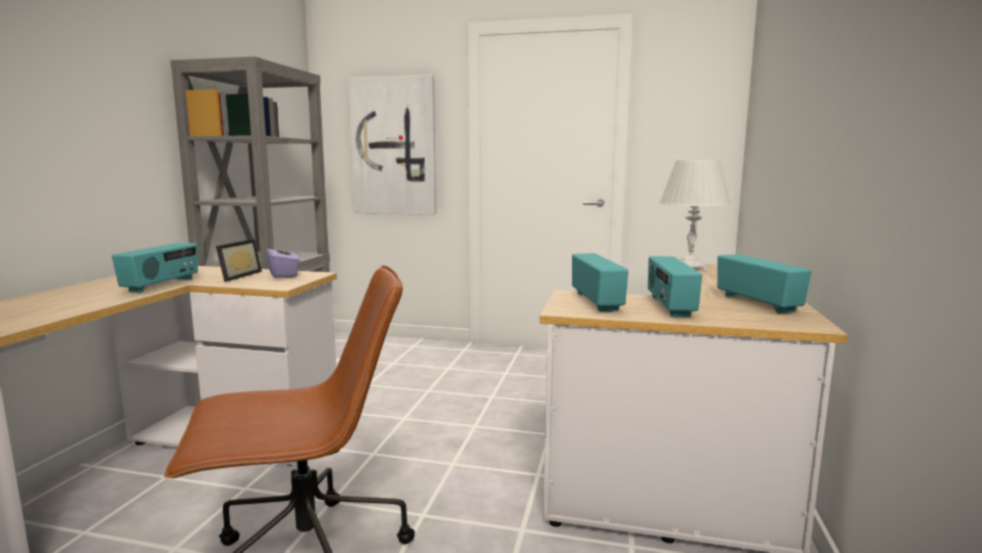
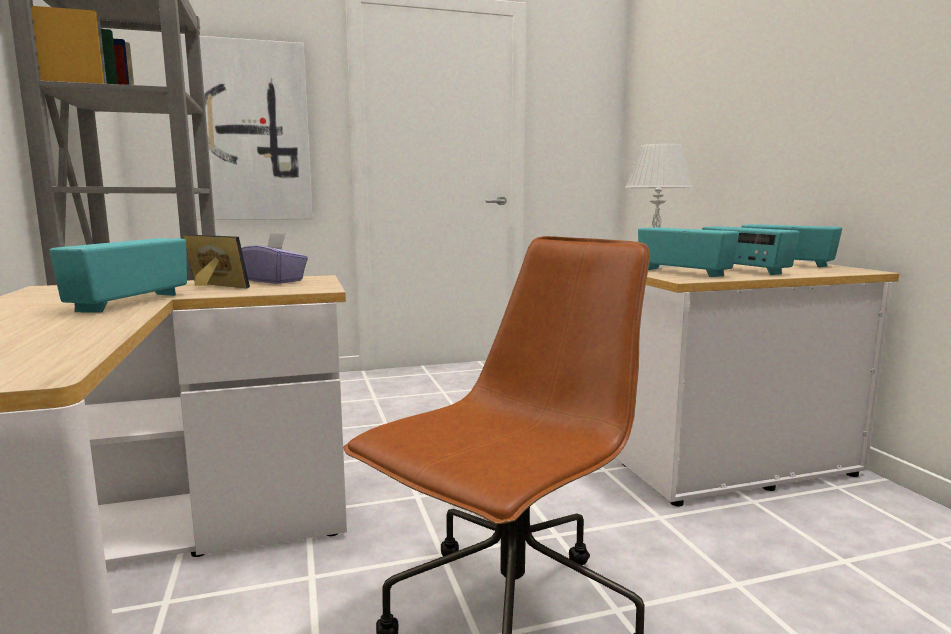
camera: 30 degrees left, 0 degrees up
(162, 285) = (129, 302): radio -> radio turned 150 degrees counterclockwise
(236, 276) = (210, 287): picture frame -> picture frame turned 45 degrees counterclockwise

